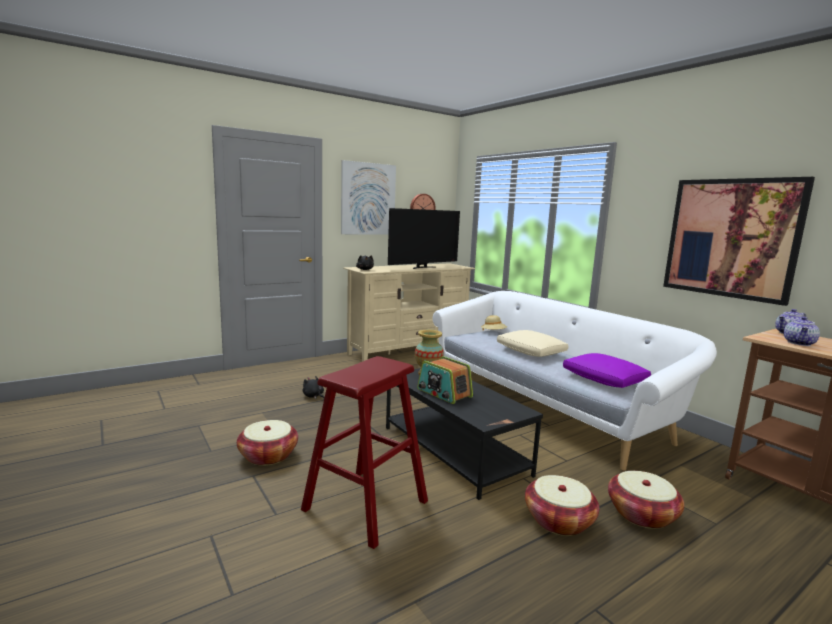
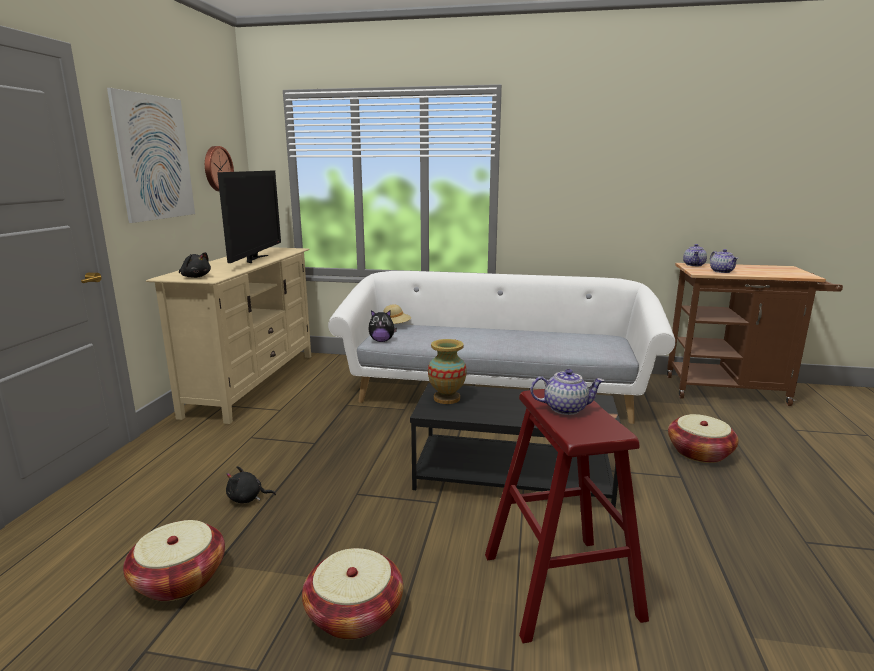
camera: 45 degrees left, 5 degrees up
(370, 368) = (565, 408): none -> teapot
(444, 393) = (510, 413): radio -> none
(463, 337) = (382, 341): none -> plush toy
(531, 352) = (480, 337): beige pillow -> none
(559, 521) = (680, 490): basket -> basket (180, 579)
(605, 380) = (583, 344): purple pillow -> none
(731, 238) = (631, 186): picture -> none

